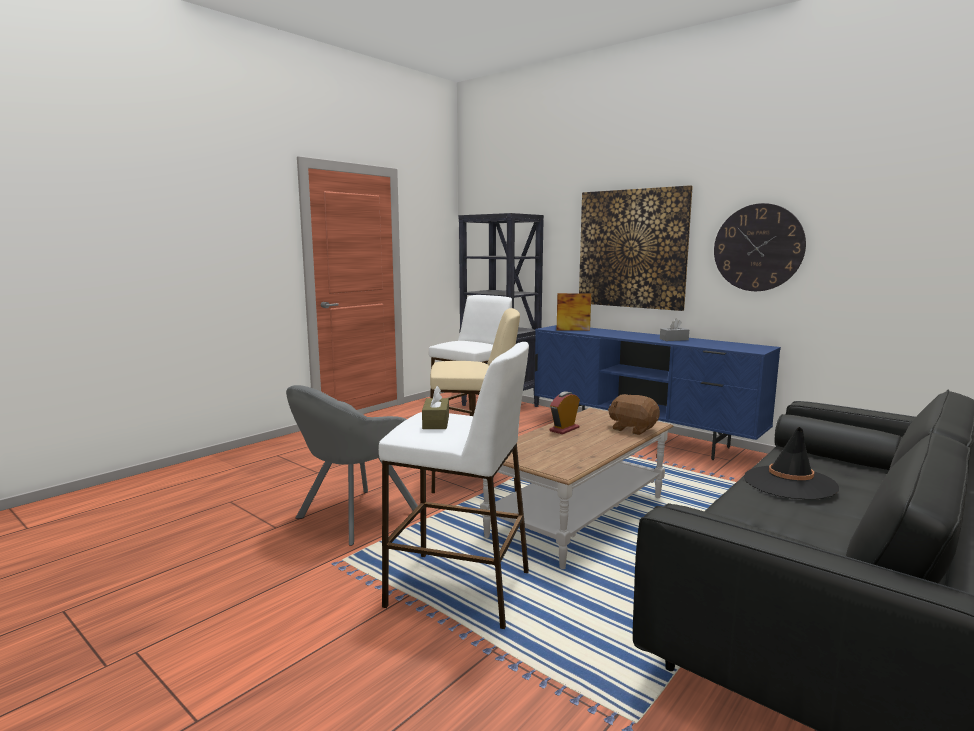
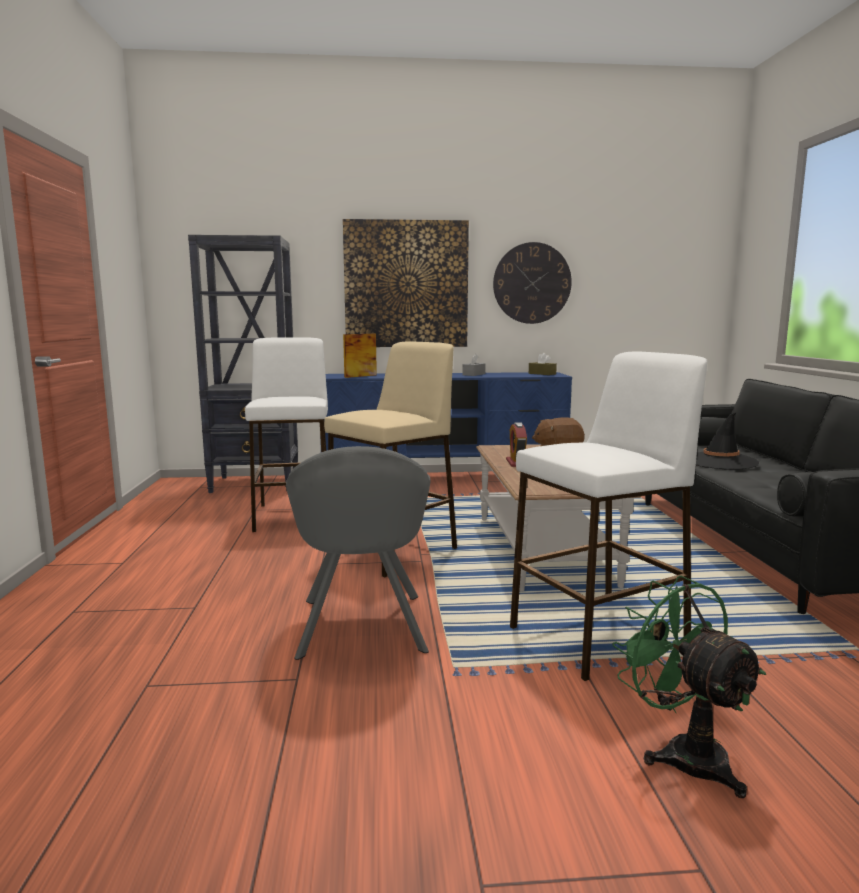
camera: 45 degrees left, 0 degrees up
(326, 675) = (683, 753): none -> green fan
(436, 422) = (592, 448): brown tissue box -> brown tissue box (542, 374)

